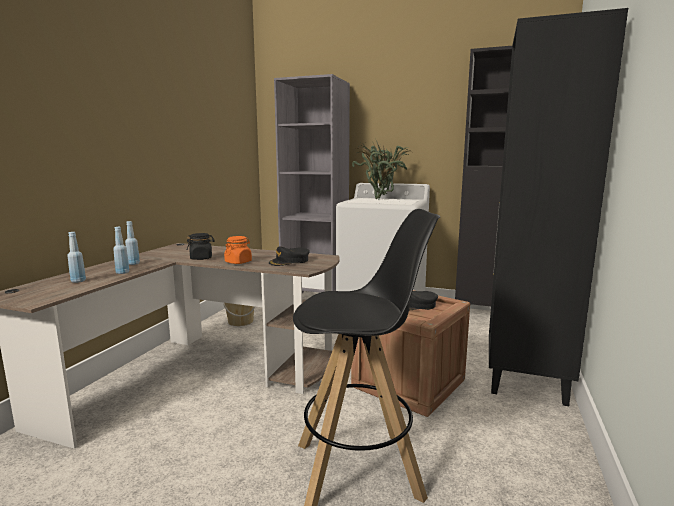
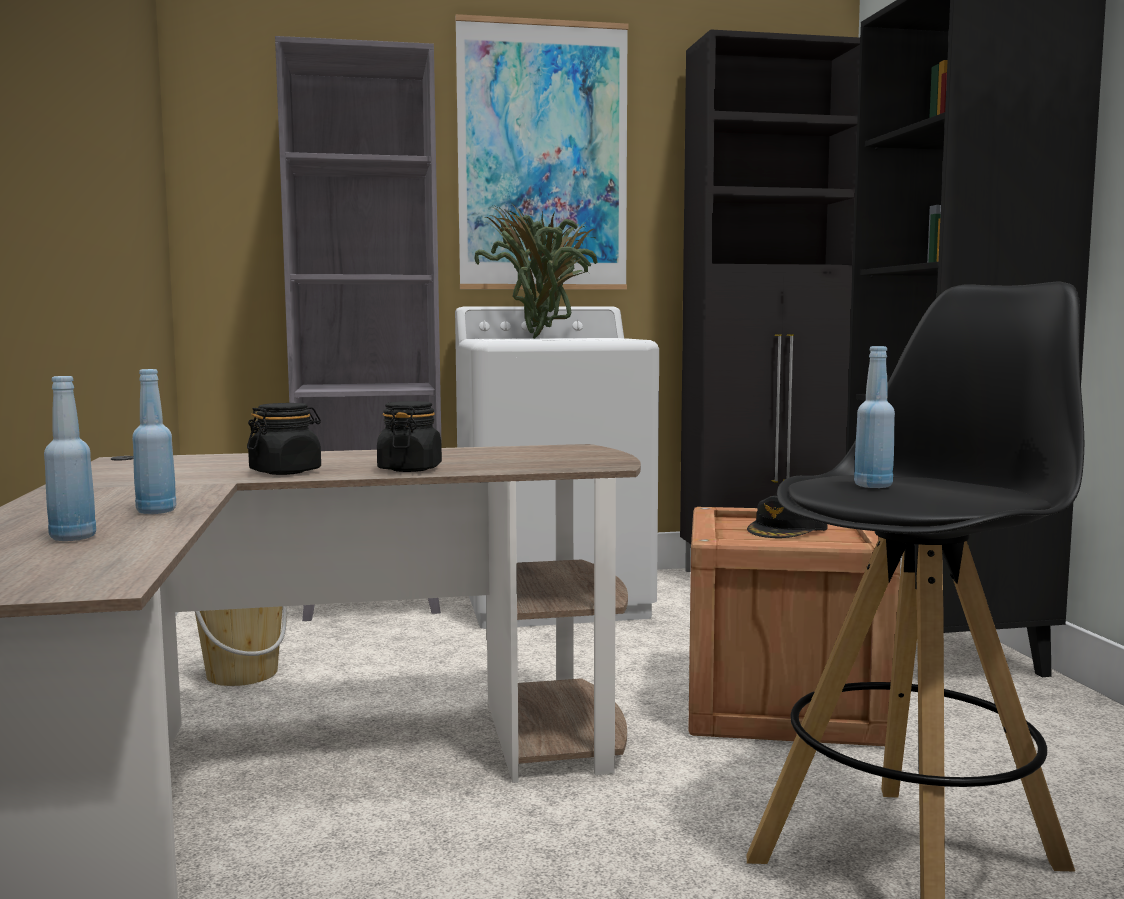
camera: 30 degrees left, 5 degrees down
(133, 264) = (122, 496): blue bottle -> blue bottle (873, 486)
(238, 262) = (410, 469): orange jar -> black jar
(289, 261) = (525, 458): black cap -> none
(400, 115) = (543, 157): none -> picture

